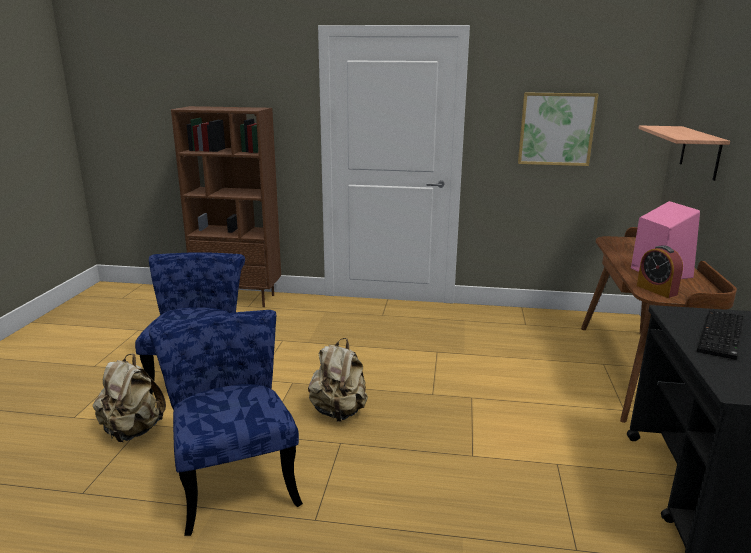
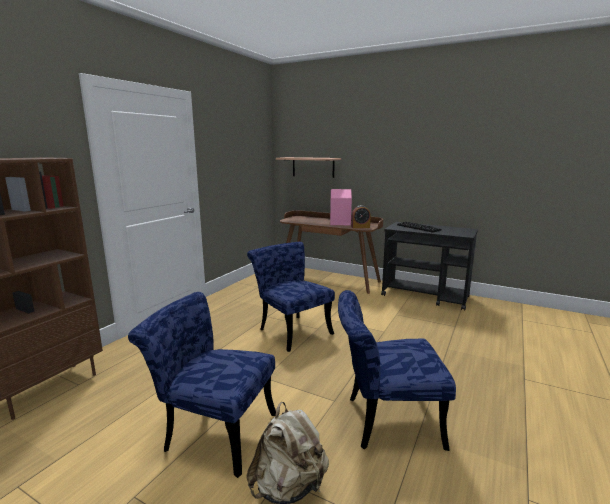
camera: 70 degrees left, 5 degrees down
(339, 412) = (320, 363): beige backpack -> none
(412, 375) = (291, 330): none -> blue chair
(556, 129) = (237, 163): picture -> none

